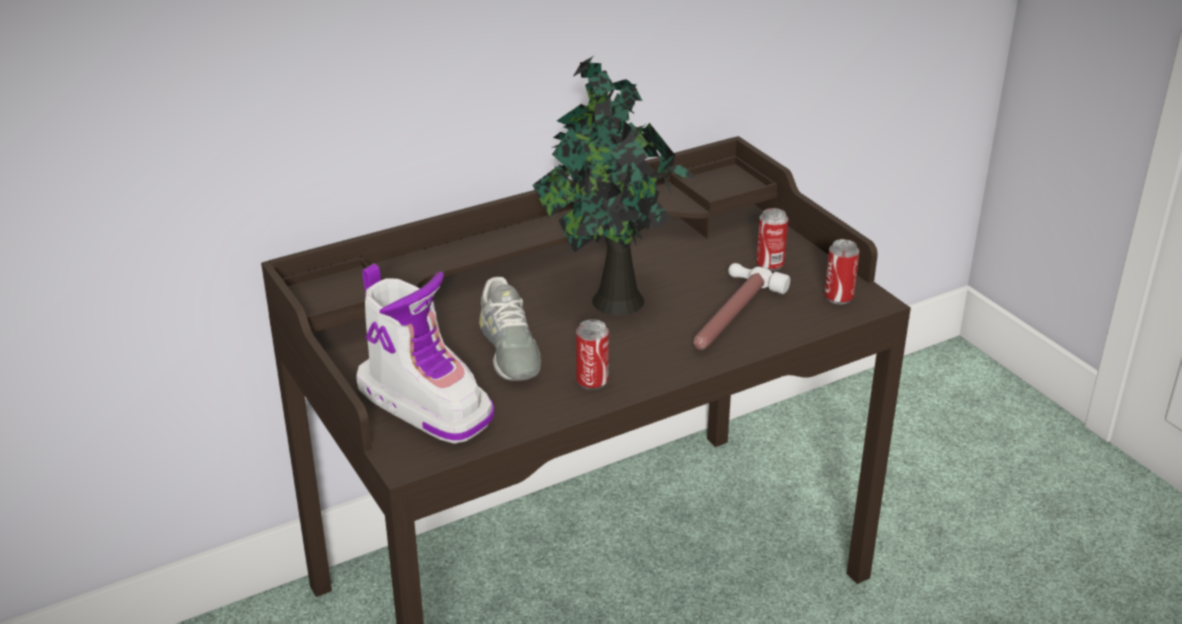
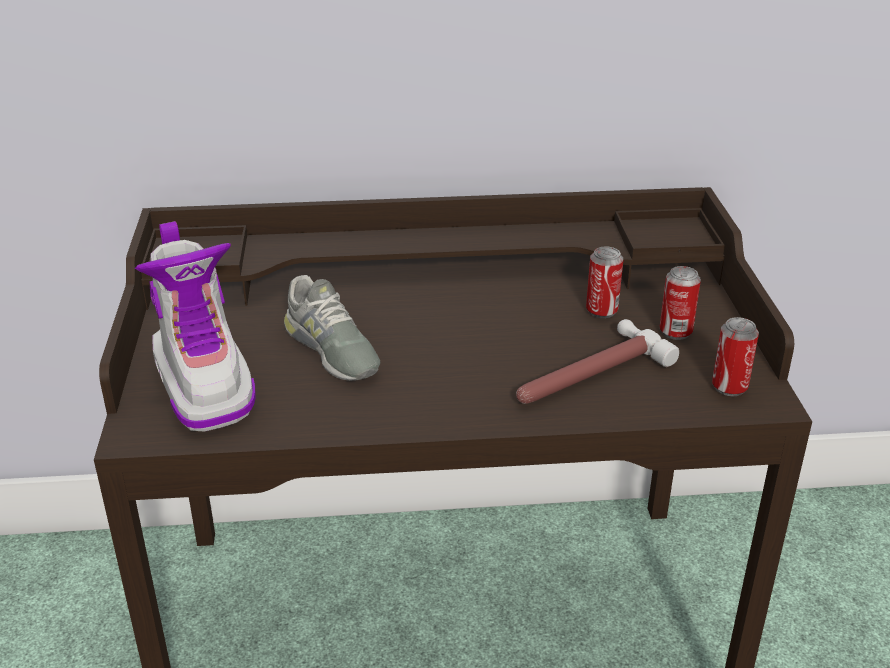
camera: 25 degrees right, 0 degrees up
(509, 348) = (331, 349): grey shoe -> grey shoe turned 45 degrees counterclockwise
(592, 381) = (383, 406): can -> can (601, 311)
(612, 301) = (474, 328): potted plant -> none

